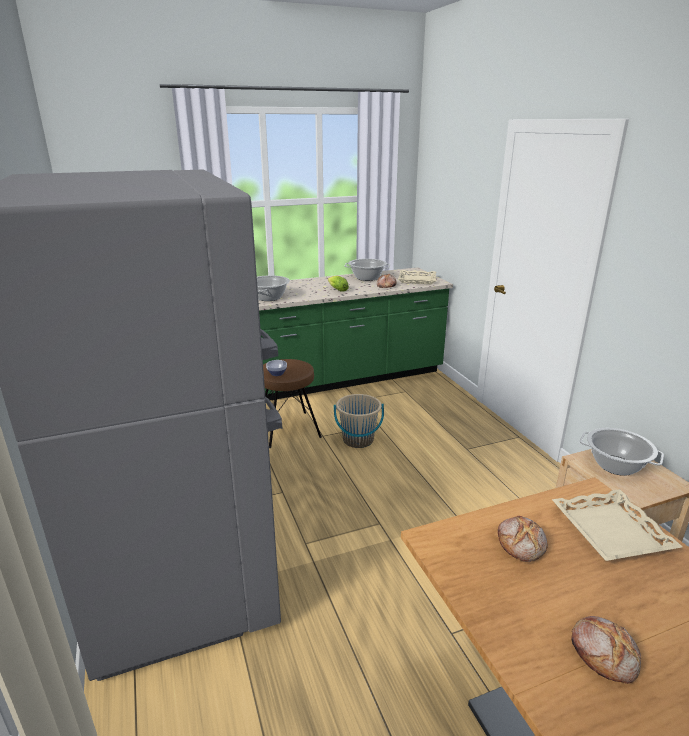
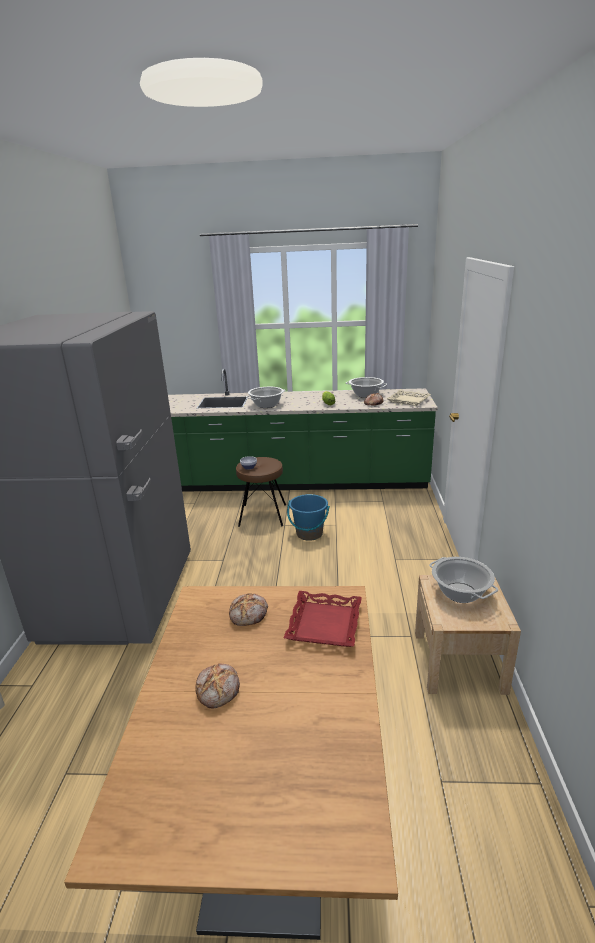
camera: 25 degrees right, 0 degrees up
(358, 440) = (309, 534): beige bucket -> blue bucket
(611, 531) = (325, 624): beige tray -> red tray

